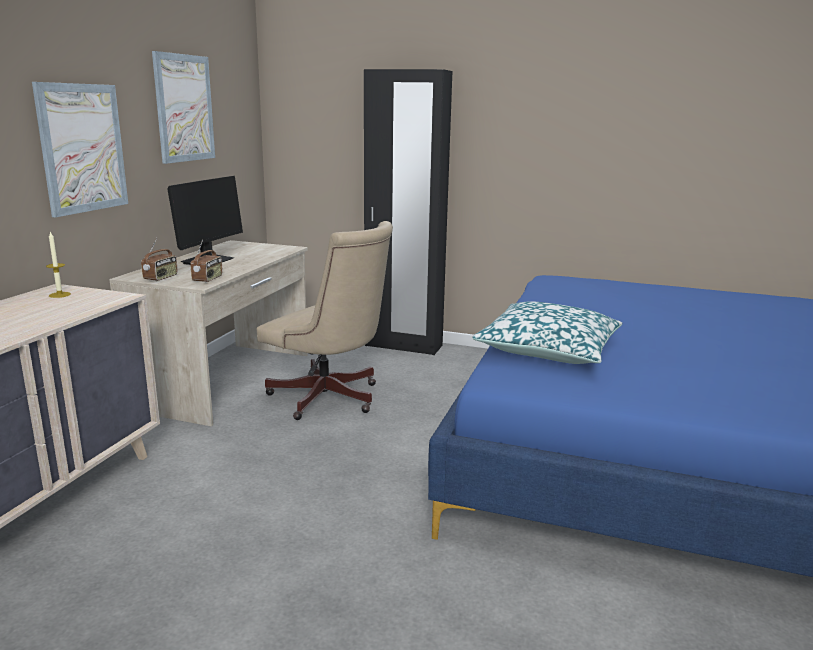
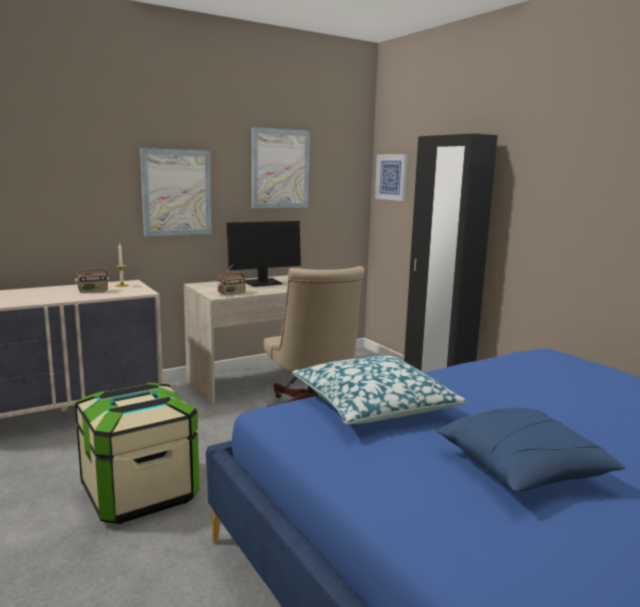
camera: 40 degrees right, 5 degrees down
(161, 278) = (209, 288): radio -> radio (93, 291)
(292, 537) = (140, 493): none -> storage box
(297, 115) = (392, 177): none -> picture
(712, 359) = (522, 470): none -> blue pillow

